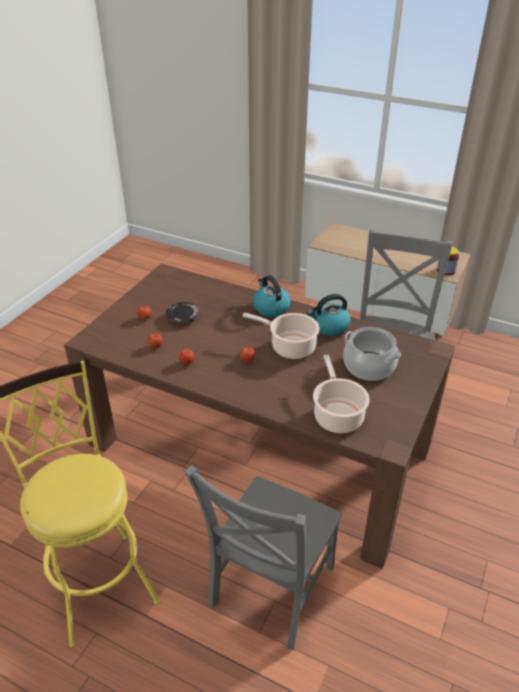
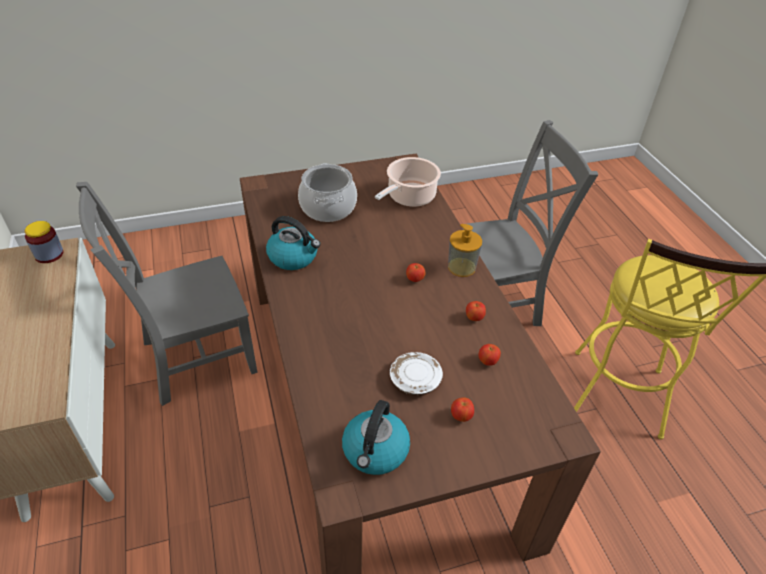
camera: 135 degrees left, 5 degrees up
(183, 317) = (415, 380): black plate -> white plate
(231, 387) = (461, 267): none -> soap dispenser
(270, 307) = (307, 318): kettle -> kettle (375, 451)
(290, 347) = (359, 264): cooking pot -> none

